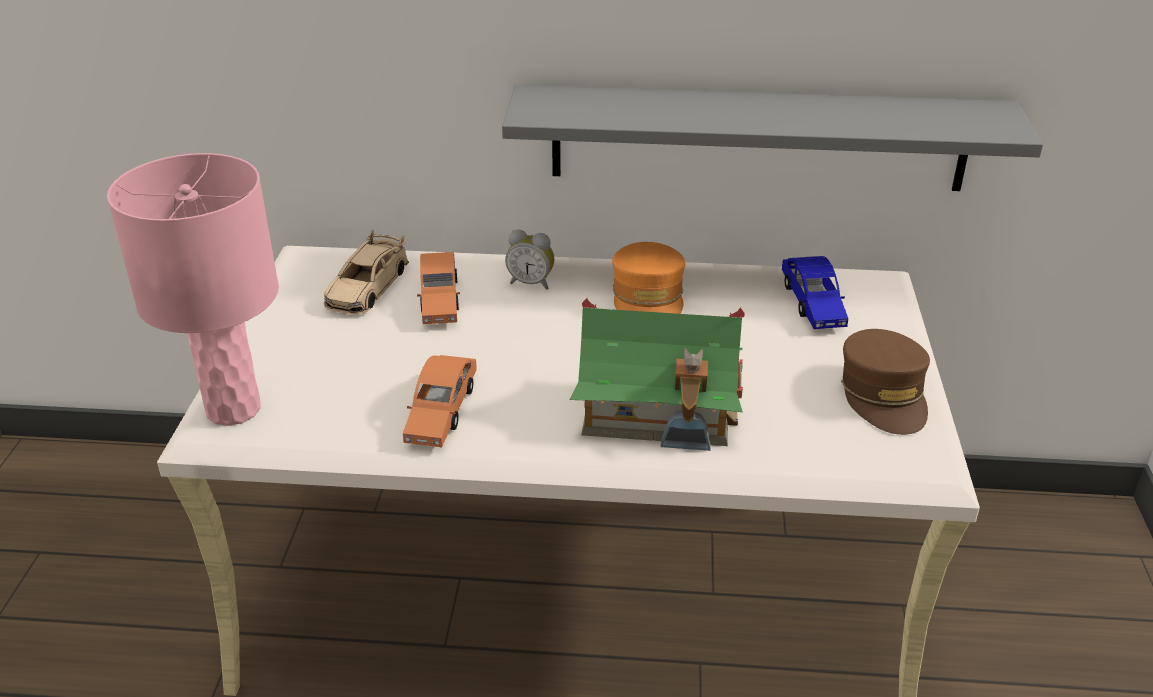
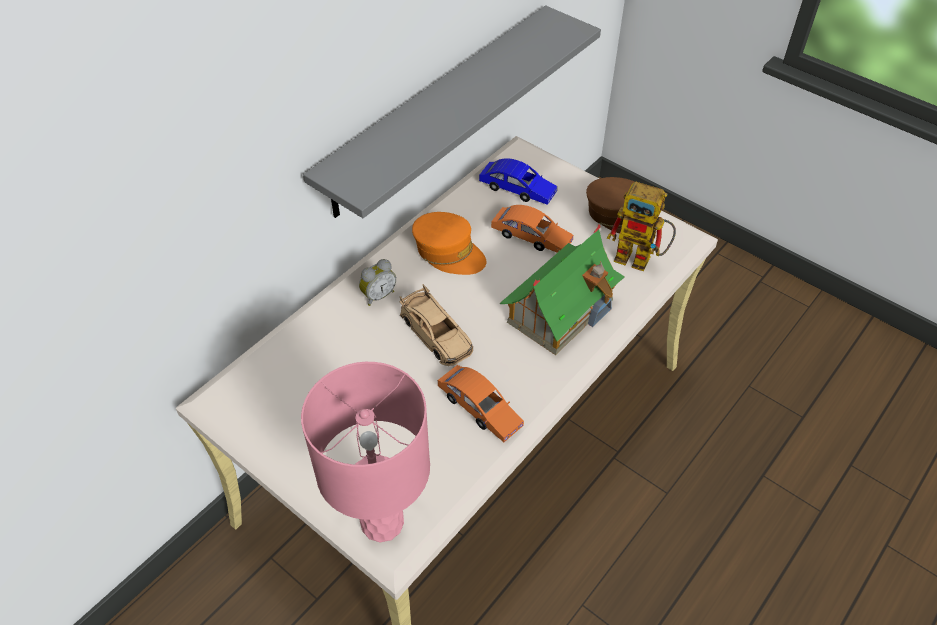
camera: 55 degrees left, 15 degrees up
(367, 287) = (298, 382): beige toy car -> beige toy car (436, 334)
(439, 299) = (351, 350): orange toy car -> orange toy car (531, 237)
(831, 442) = (641, 259): none -> toy robot

